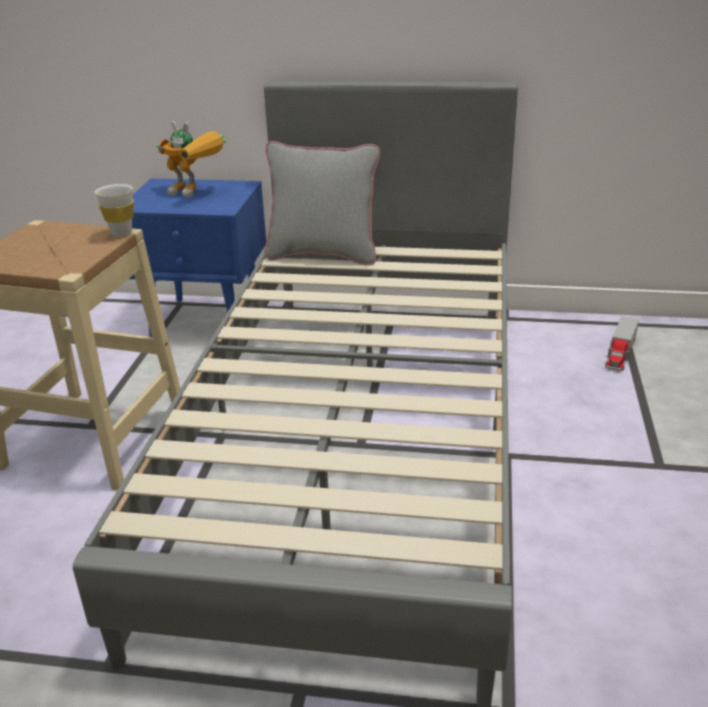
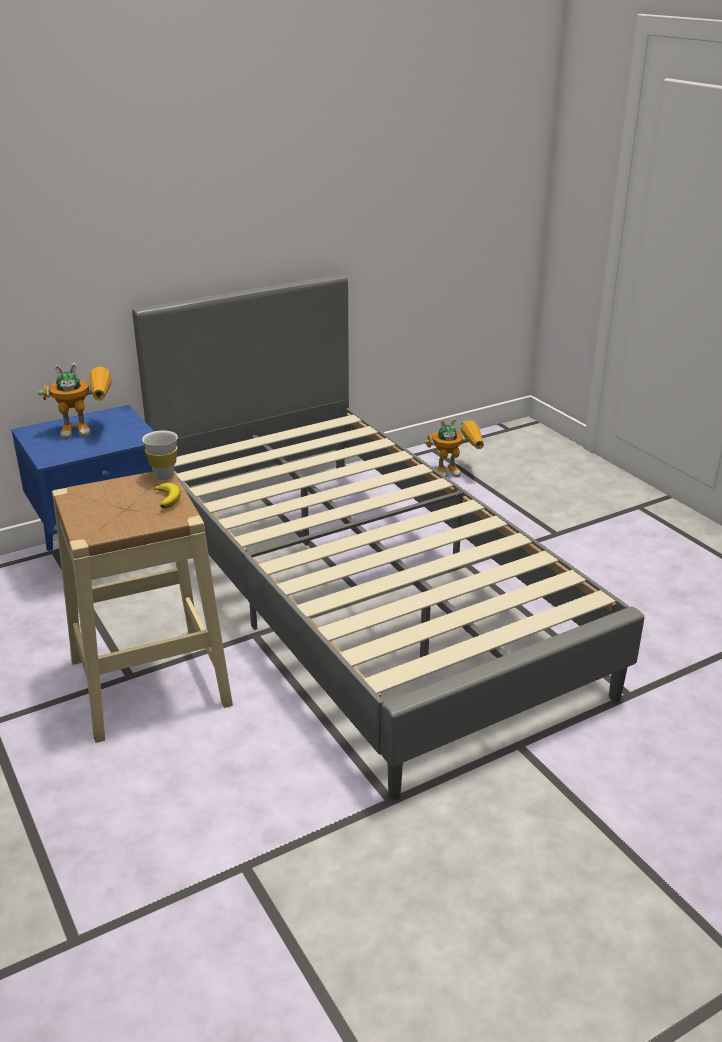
camera: 40 degrees left, 0 degrees up
(88, 251) = (168, 498): none -> banana
(323, 255) = (222, 457): grey pillow -> none
(620, 353) = (455, 471): toy truck -> toy robot

